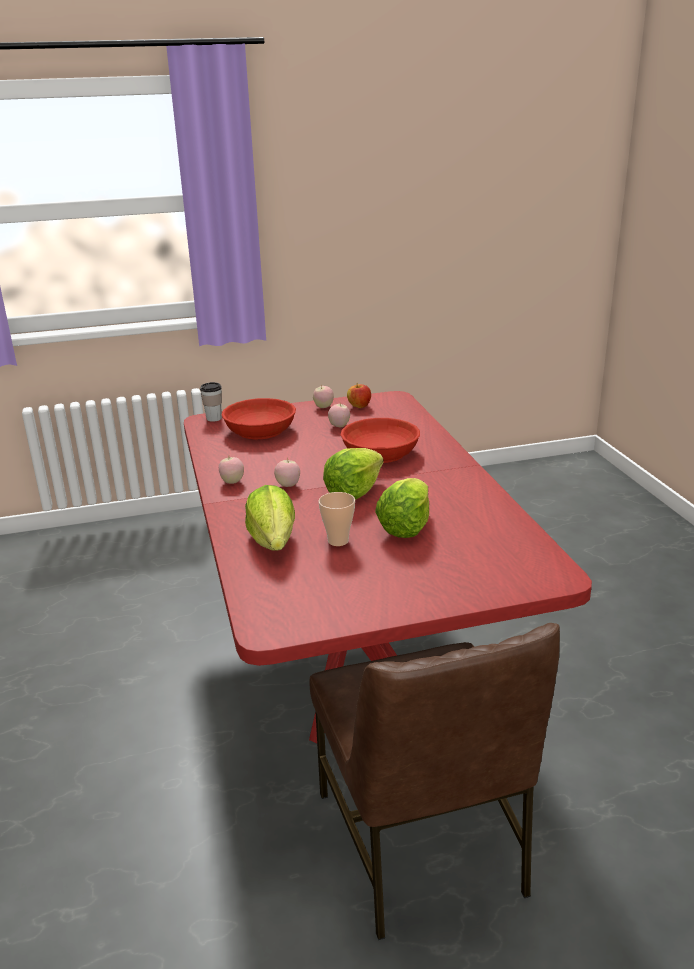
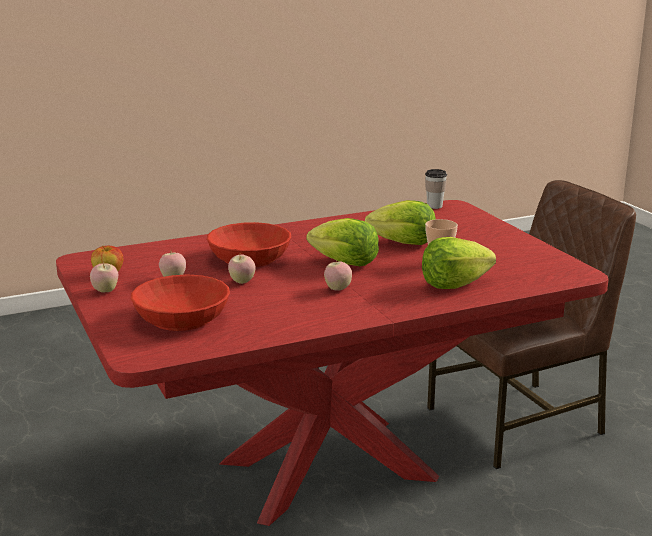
camera: 100 degrees left, 5 degrees down
(214, 418) = (133, 351): cup -> cup (434, 206)
(232, 482) = (337, 315): apple -> apple (242, 282)

